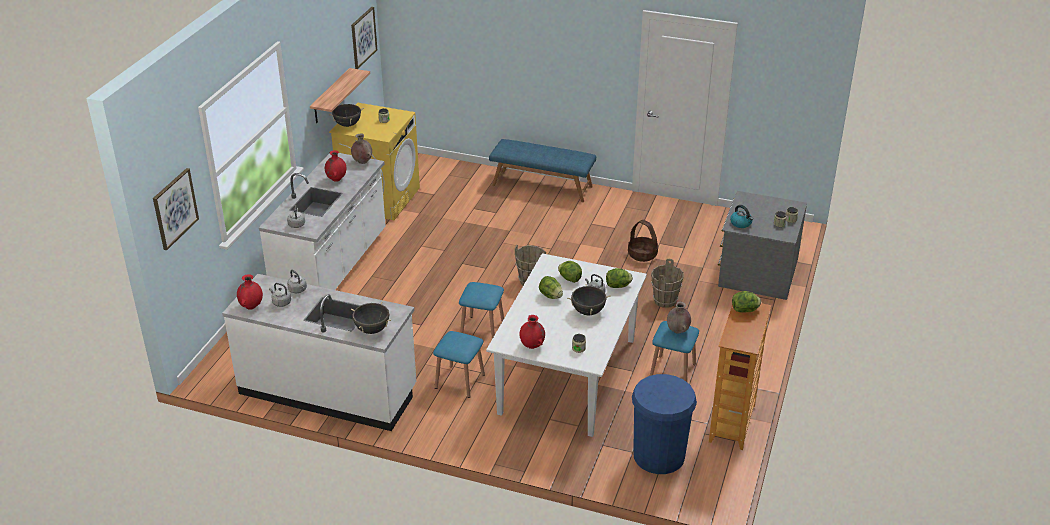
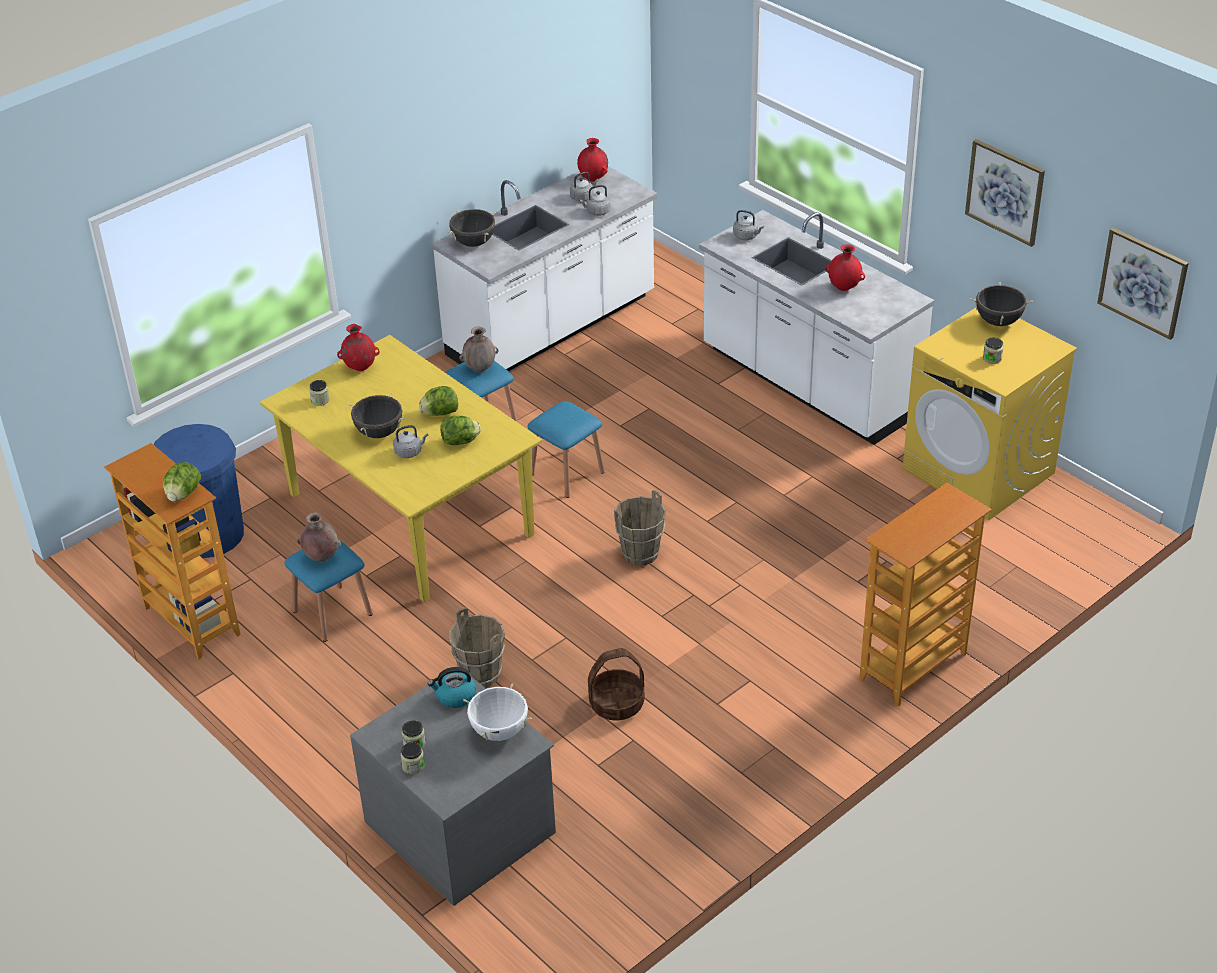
camera: 120 degrees right, 5 degrees up
(175, 208) = (690, 60): picture -> picture (1005, 192)
(331, 96) = (1019, 268): shelf -> none
(362, 162) = (880, 319): brown vase -> brown vase (480, 368)
(542, 185) = (913, 667): blue bench -> bookcase
(568, 376) = (409, 514): white dining table -> yellow dining table
(618, 286) = (405, 478): lettuce -> none
(746, 205) = (499, 731): none -> white cooking pot

